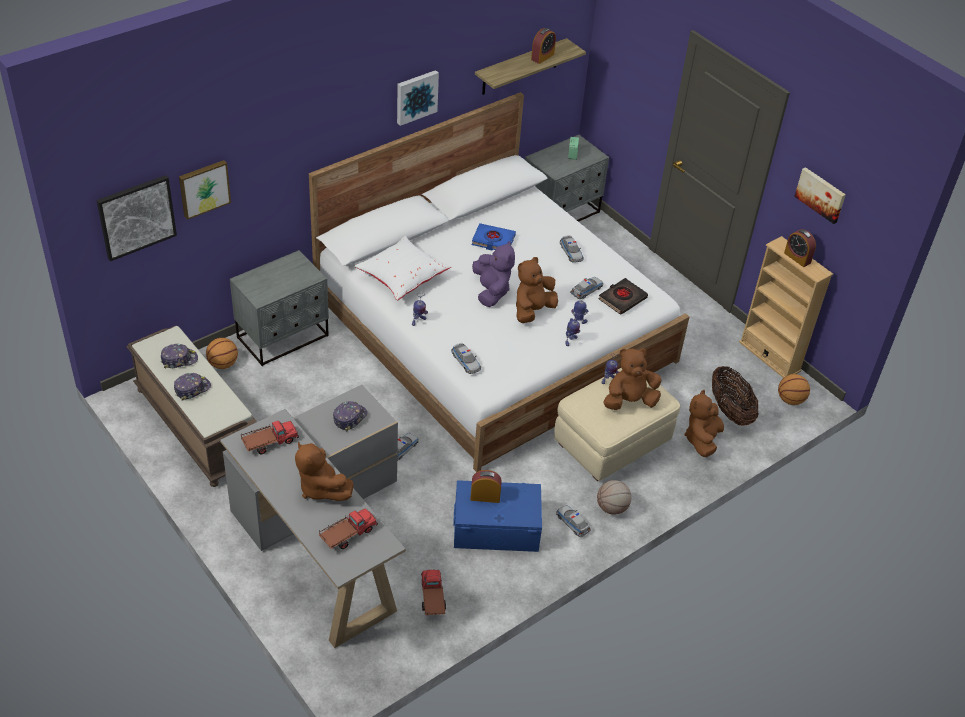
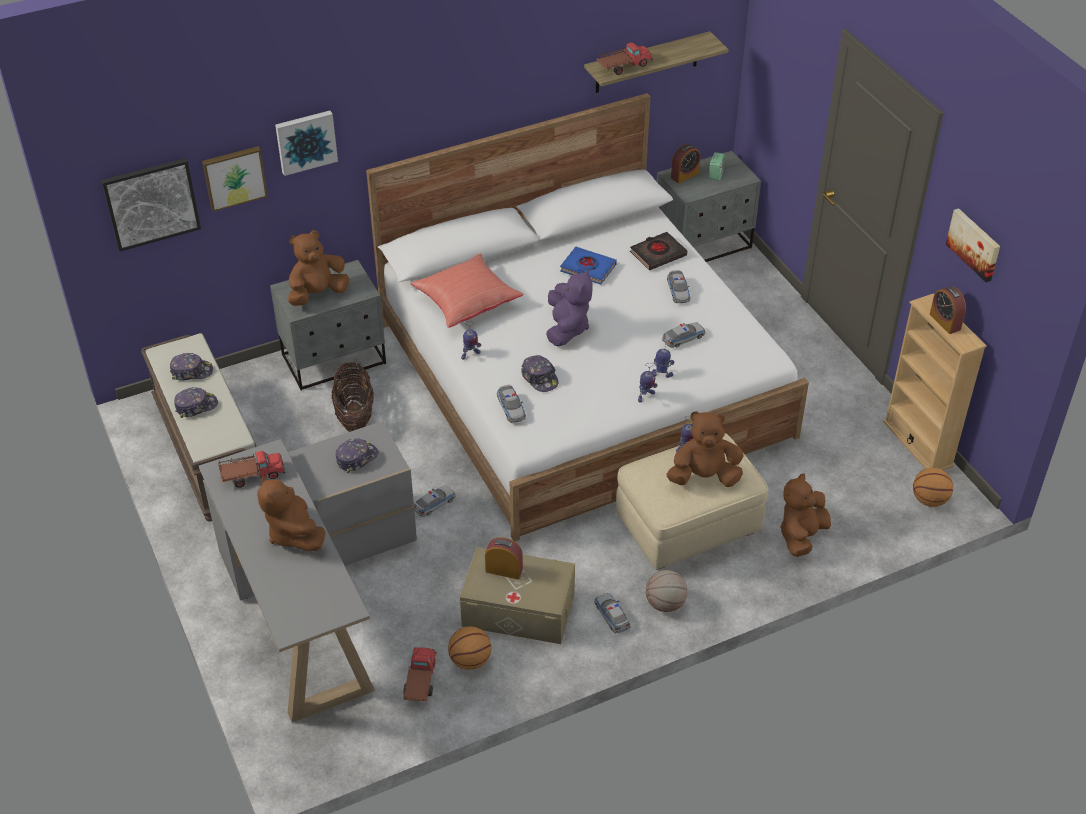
camera: 15 degrees right, 0 degrees up
(223, 364) = (258, 383): basketball -> basketball (470, 660)
(347, 534) = (307, 591): toy truck -> toy truck (623, 66)
(402, 278) = (466, 302): white pillow -> red pillow
(416, 96) = (506, 89): picture -> picture (306, 141)
(482, 335) = (540, 378): none -> cap
(496, 527) = (518, 609): blue storage box -> beige storage box
(532, 311) = (610, 356): brown plush toy -> brown plush toy (317, 294)
(542, 57) = (672, 52): alarm clock -> alarm clock (684, 175)
(622, 299) = (724, 352): black book -> black book (658, 254)
(730, 411) = (847, 504): basket -> basket (355, 415)

